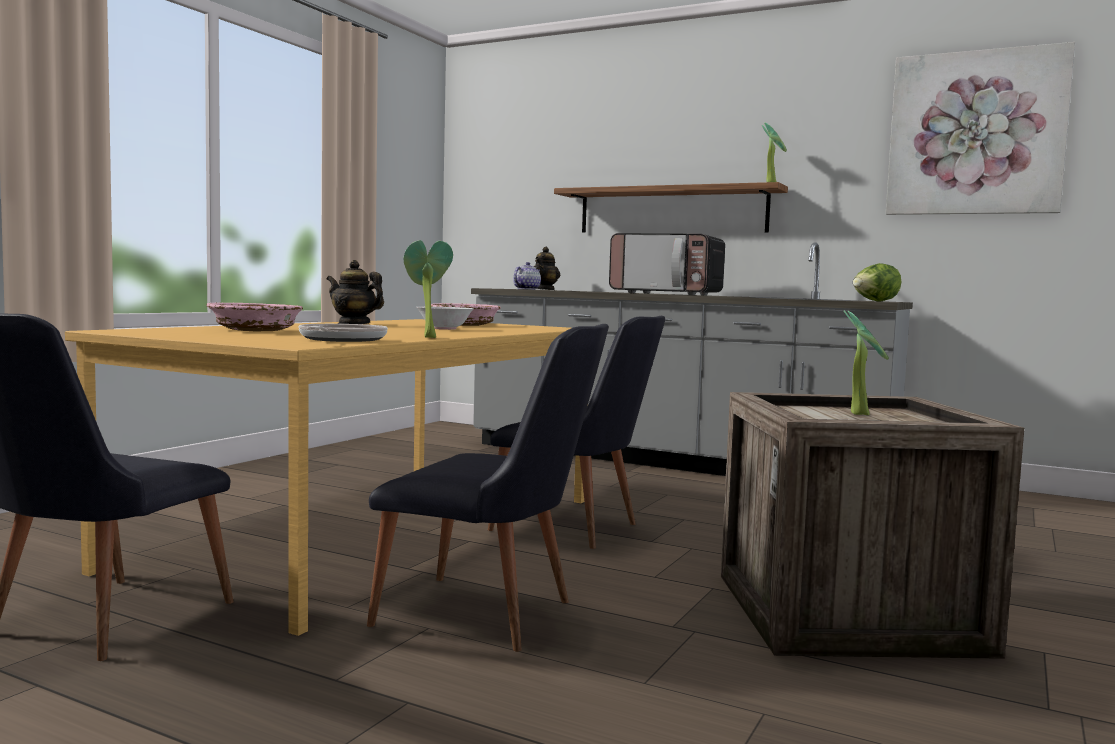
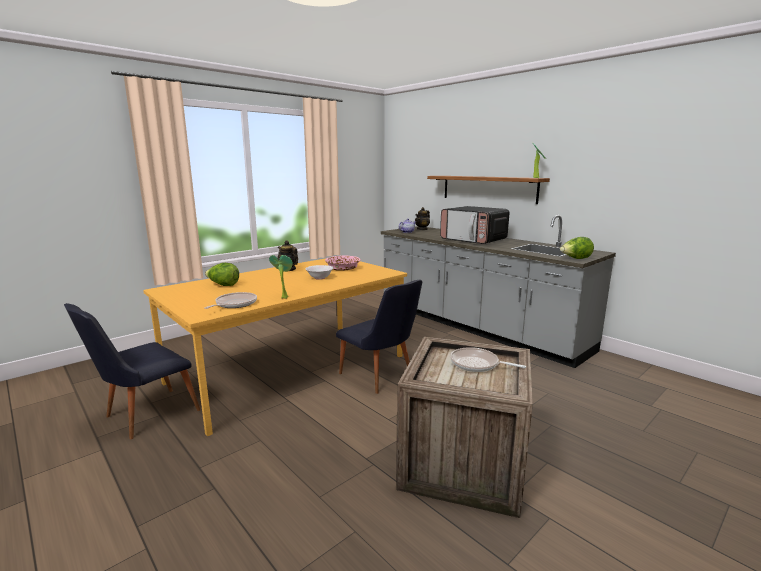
camera: 20 degrees right, 10 degrees up
(255, 330) = (223, 285): pink bowl -> lettuce
(491, 617) = (291, 437): black chair -> none
(861, 414) = (477, 364): potted plant -> frying pan
(975, 133) = (666, 149): picture -> none

